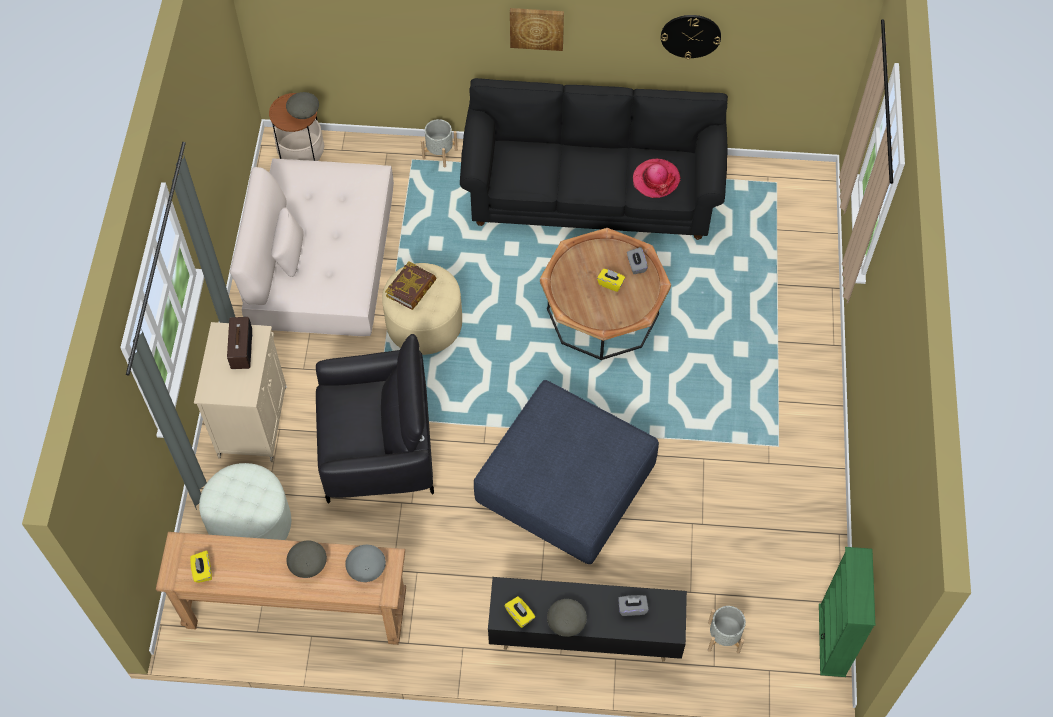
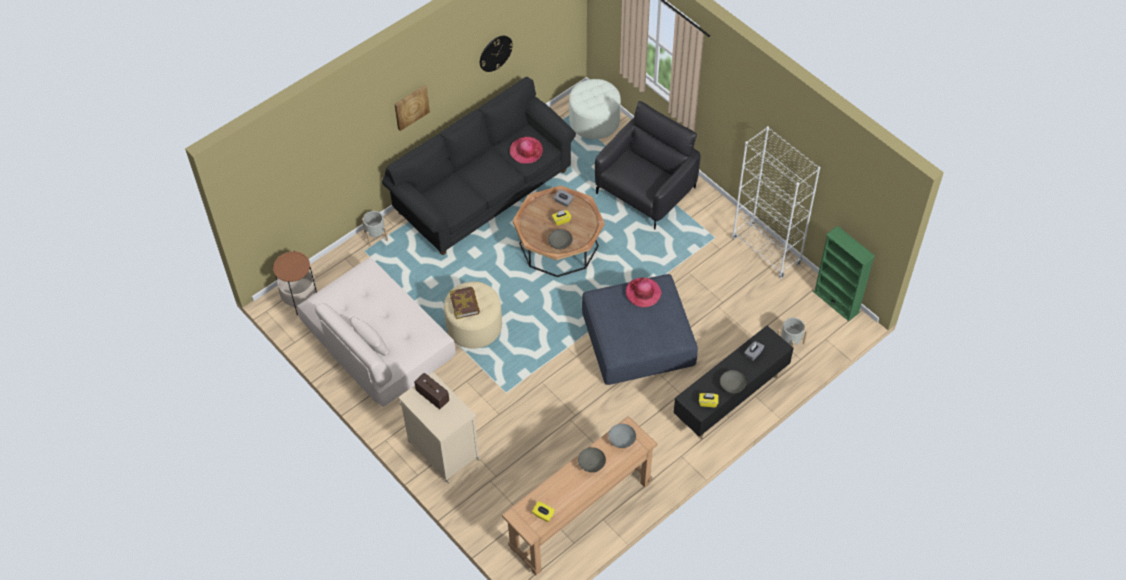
camera: 45 degrees left, 5 degrees down
(250, 524) = (506, 498): white ottoman -> white ottoman (594, 121)
(304, 112) = (298, 261): grey bowl -> grey bowl (560, 244)
(377, 448) = (526, 405): black armchair -> black armchair (645, 191)
(600, 435) = (643, 293): none -> hat
(818, 511) = (766, 251): none -> white bookcase

